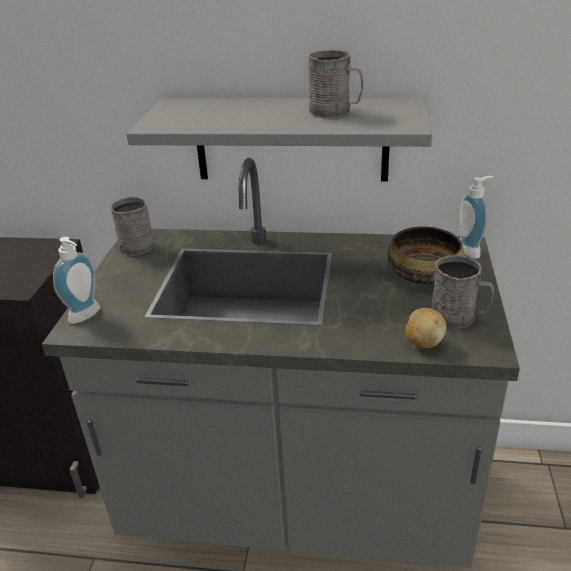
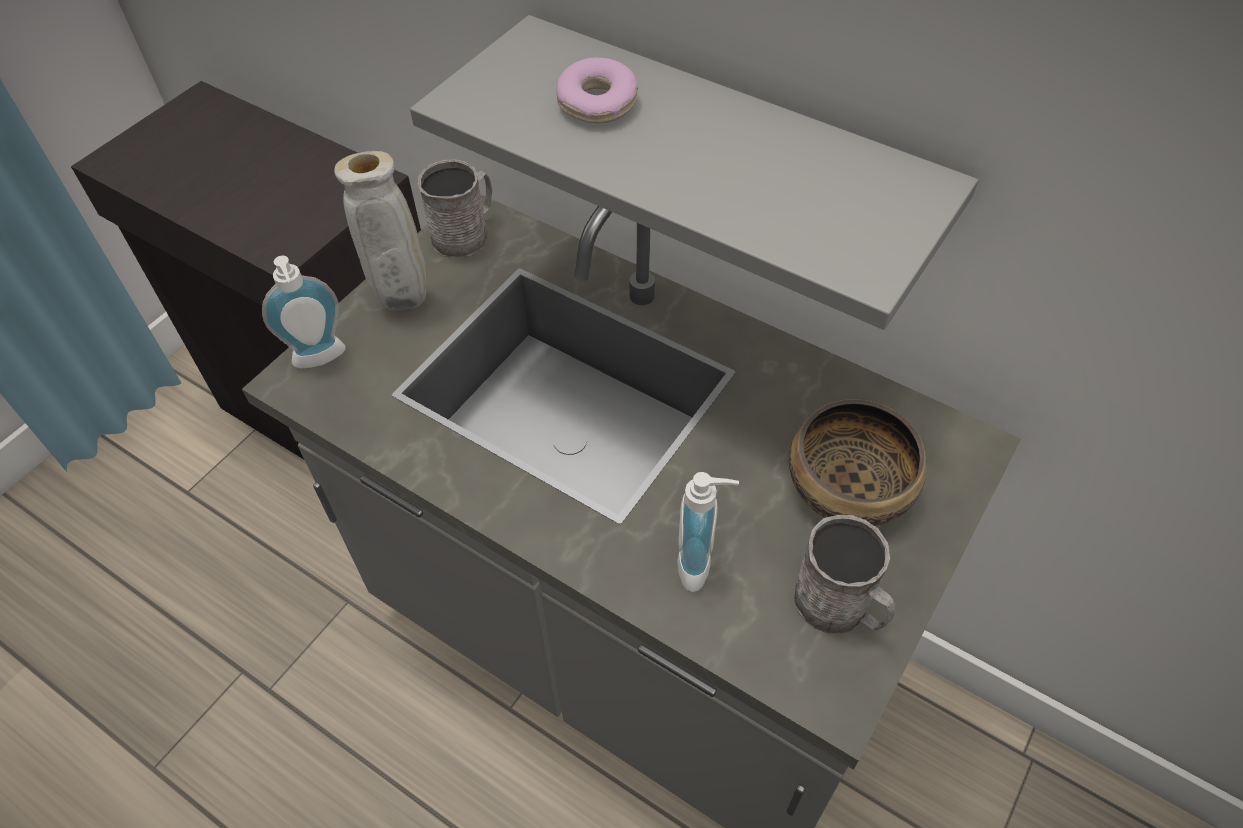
camera: 25 degrees right, 20 degrees up
(122, 279) = (404, 303): none -> beige vase
(227, 113) = (597, 103): none -> donut
(335, 111) = (776, 169): grey mug -> none
(423, 342) = (746, 633): potato -> none
(471, 250) = (972, 464): soap dispenser -> soap dispenser (701, 564)

